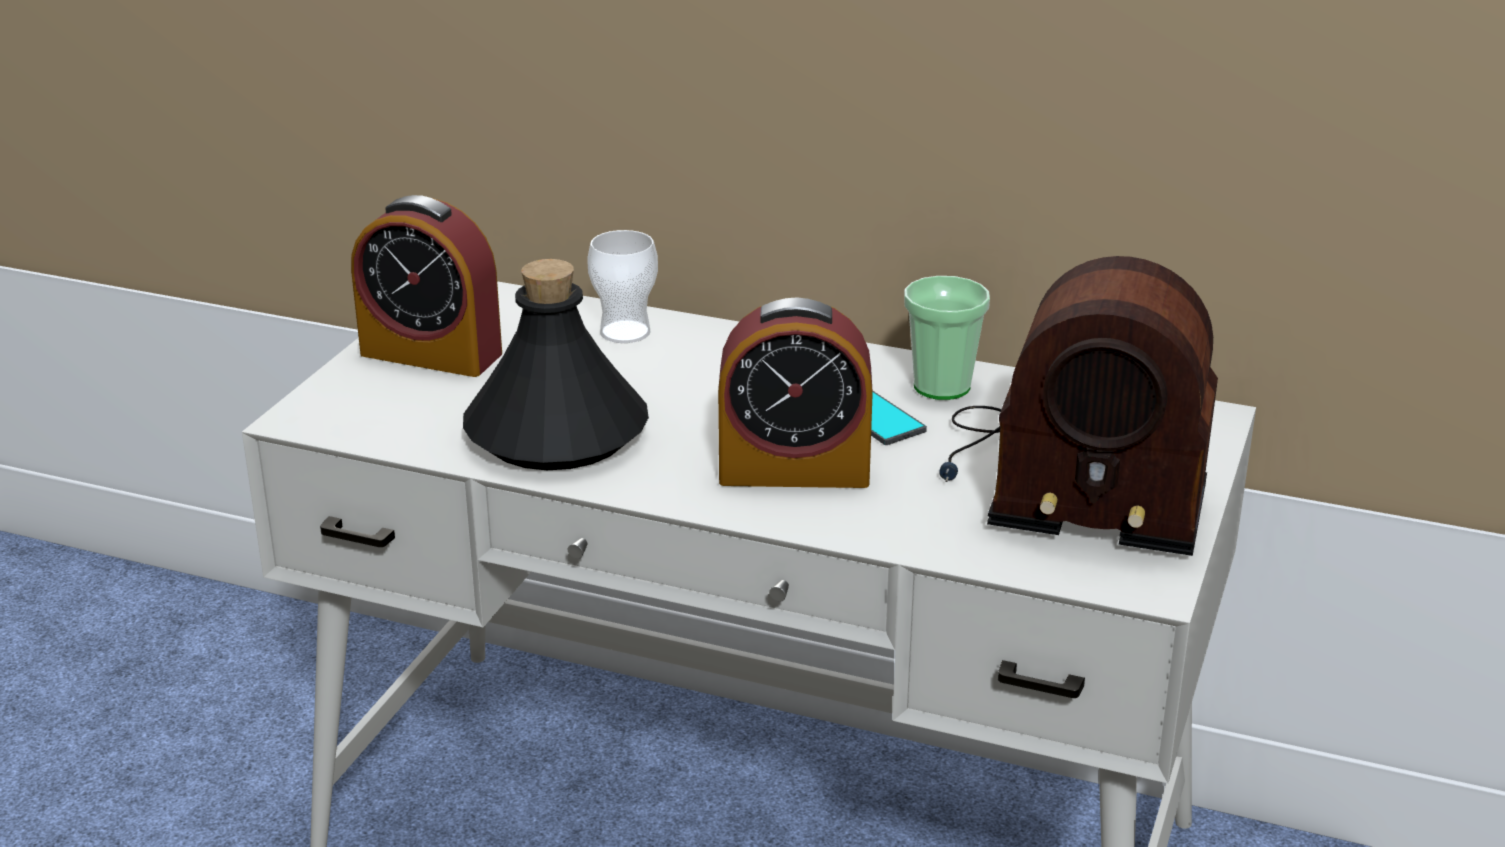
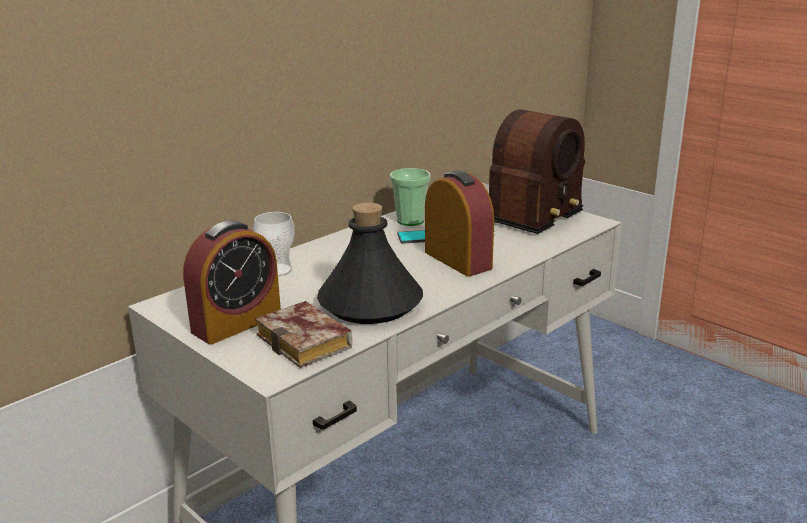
camera: 65 degrees left, 5 degrees down
(401, 419) = (308, 342): none -> book
(794, 470) = (457, 260): alarm clock -> alarm clock turned 60 degrees counterclockwise

